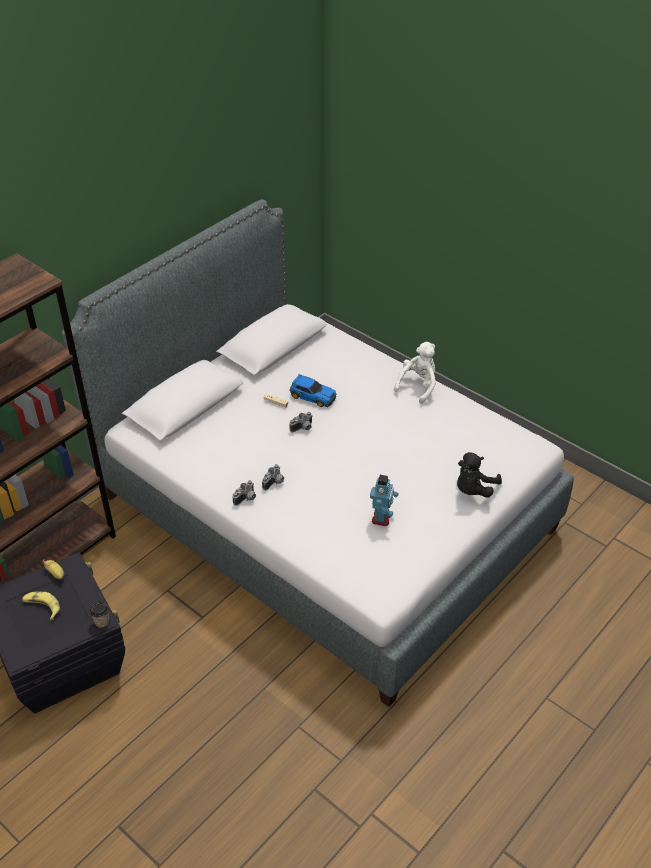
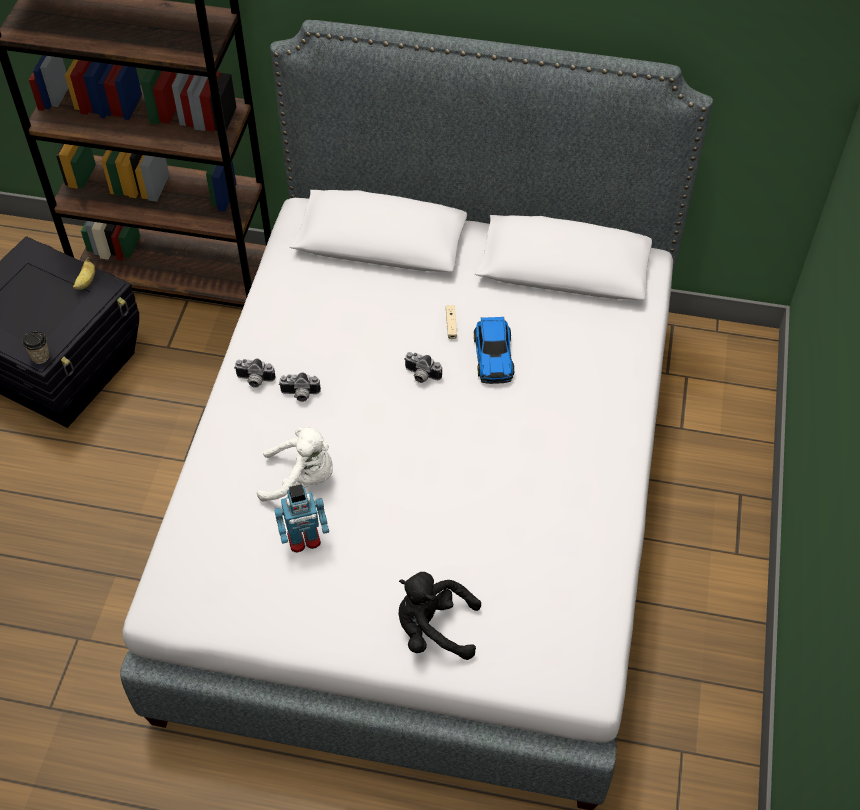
camera: 60 degrees right, 10 degrees up
(42, 607) = (36, 296): banana -> none
(418, 386) = (609, 466): white plush toy -> white plush toy (302, 479)

